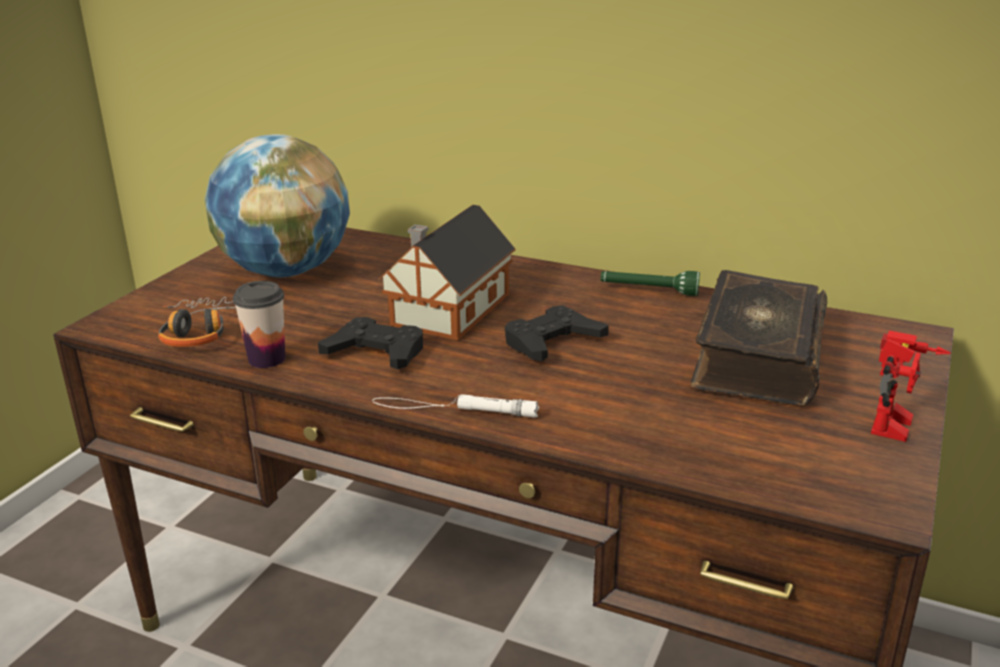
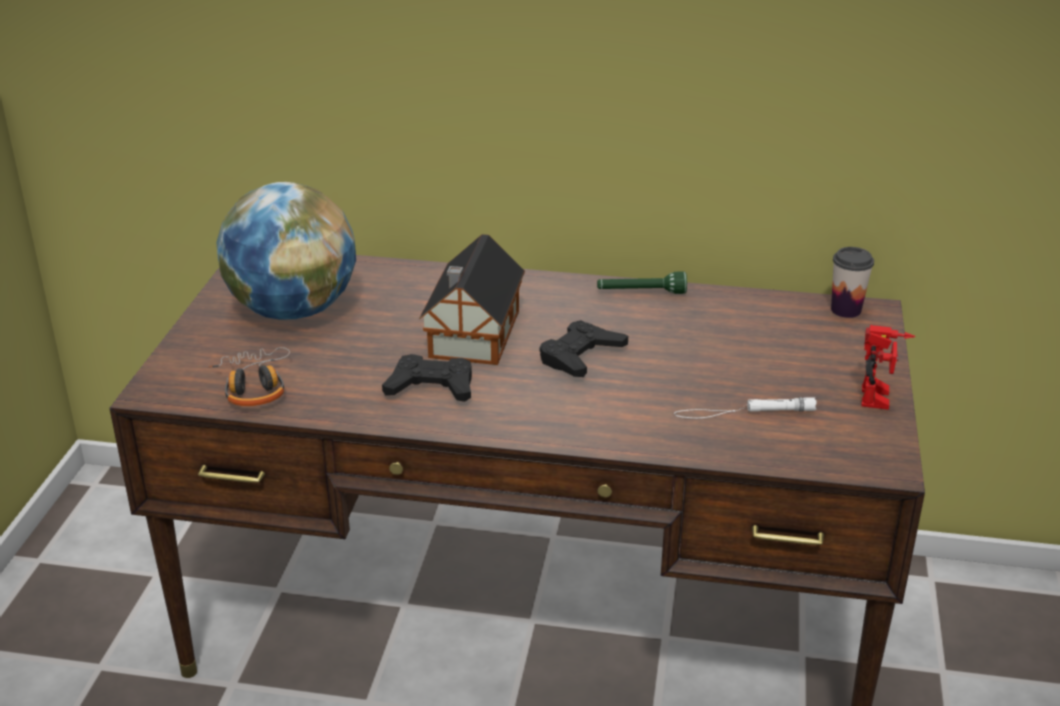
camera: 15 degrees left, 5 degrees up
(267, 359) = (336, 406): cup -> cup (846, 310)
(453, 409) = (528, 431): white flashlight -> white flashlight (744, 412)
(756, 357) = (754, 349): book -> none

